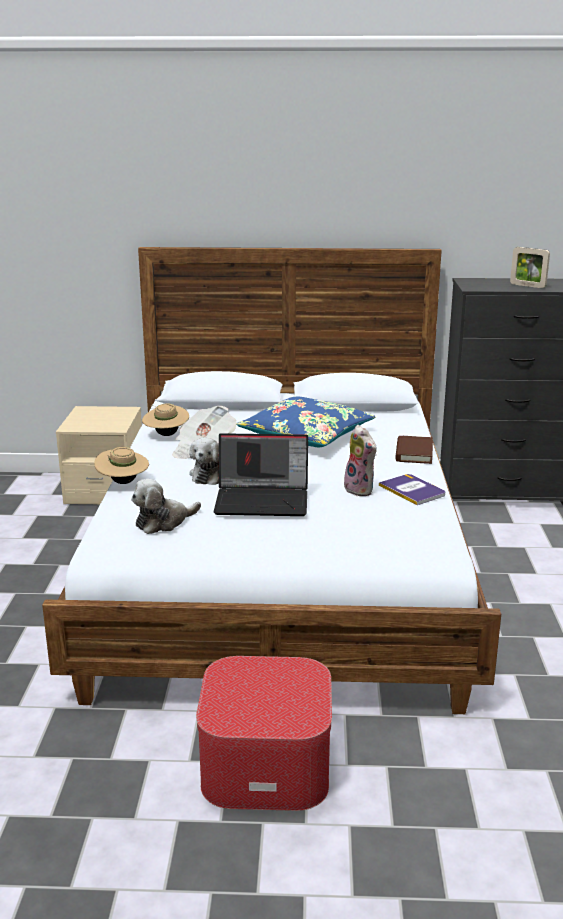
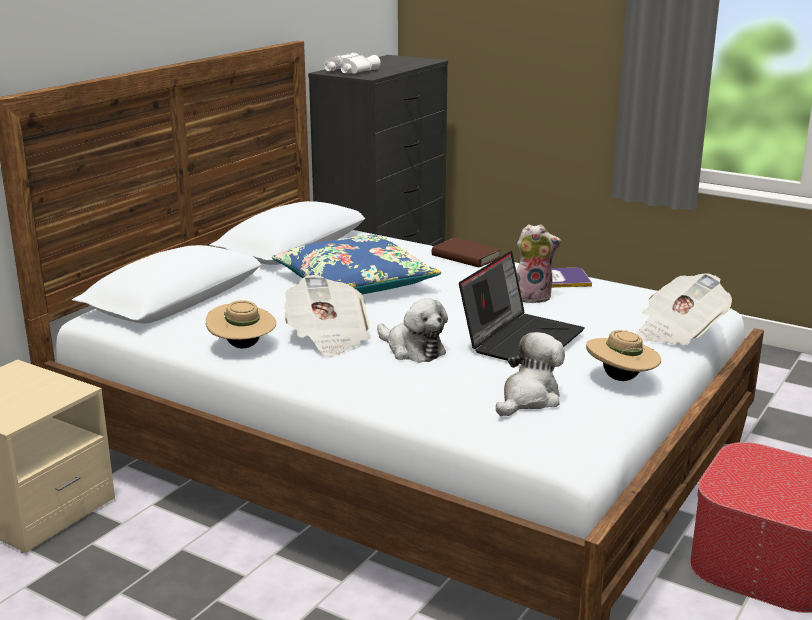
camera: 60 degrees left, 0 degrees up
(123, 482) = (373, 401): beige hat -> beige hat (621, 379)
(163, 522) = (529, 399): plush toy -> plush toy turned 135 degrees counterclockwise
(357, 553) = (678, 332): none -> newspaper
(482, 282) = (349, 71): none -> white binoculars
(527, 286) = (390, 66): picture frame -> none

